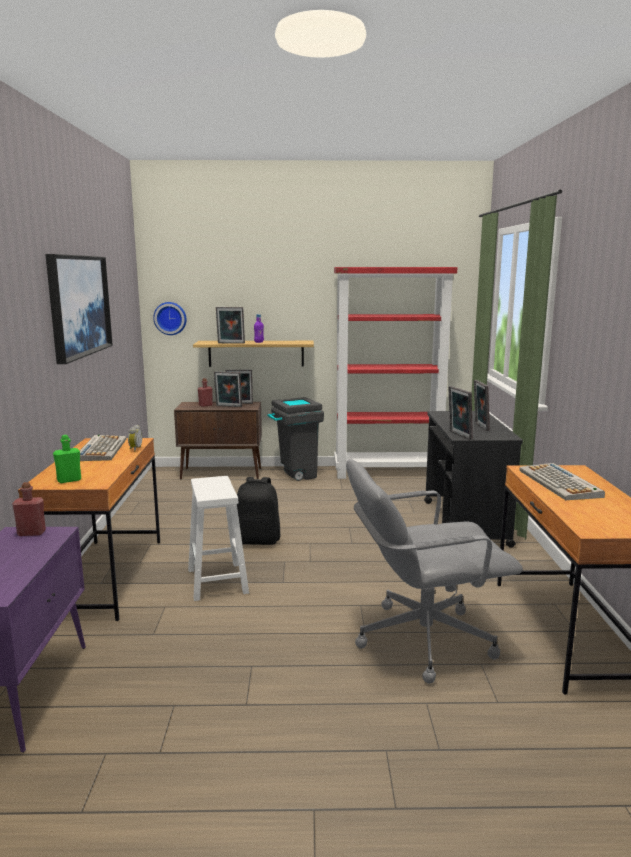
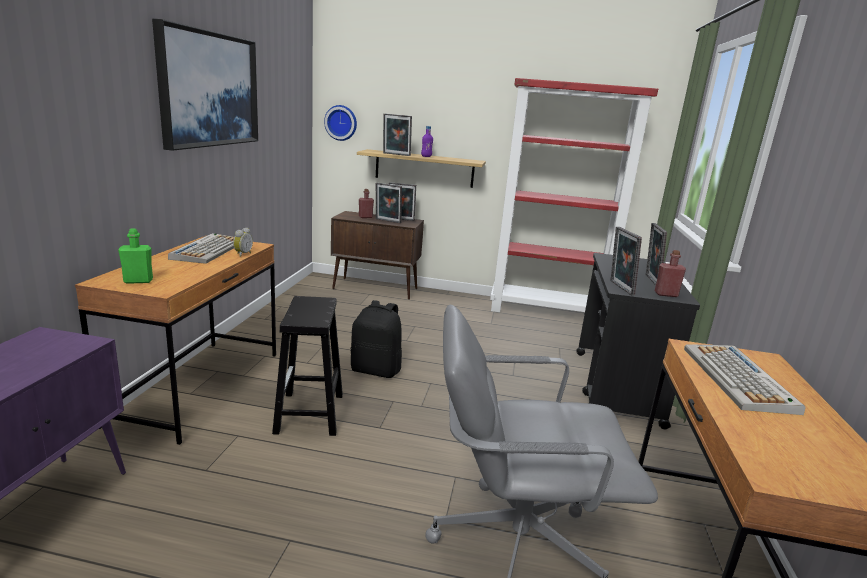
camera: 10 degrees right, 5 degrees up
(31, 533) = (57, 339): red bottle -> red bottle (666, 294)
(218, 581) = (310, 414): white stool -> black stool
(295, 476) = (448, 302): grey trash can -> none

